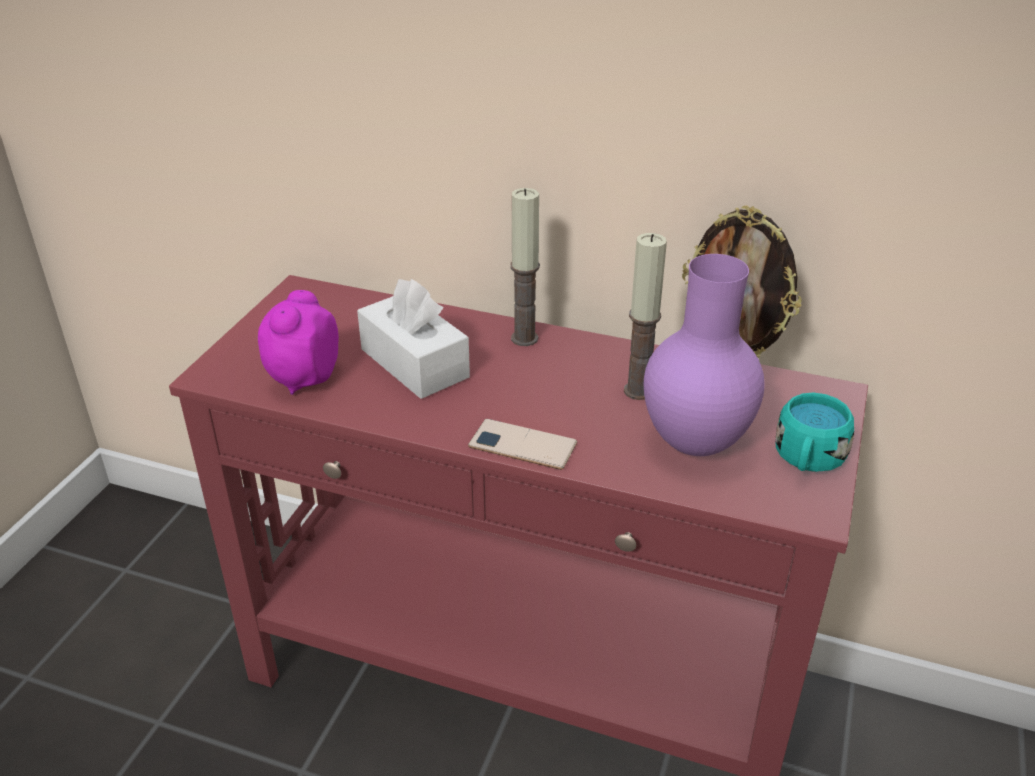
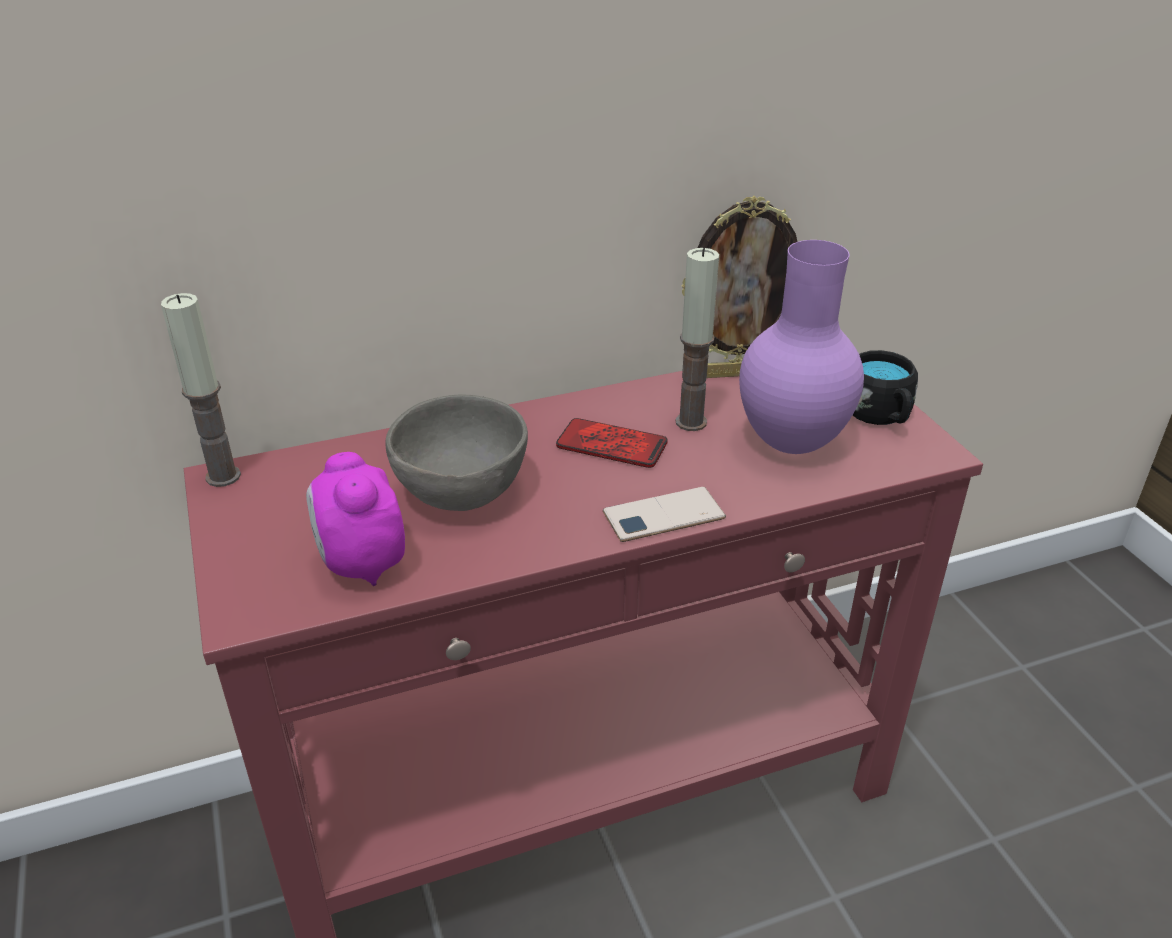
camera: 40 degrees left, 0 degrees up
(414, 363) = (459, 492): white tissue box -> grey bowl
(524, 338) = (532, 421): candle -> candle (223, 476)
(556, 380) = (611, 445): none -> phone
(807, 460) = (880, 416): turquoise mug -> black mug

